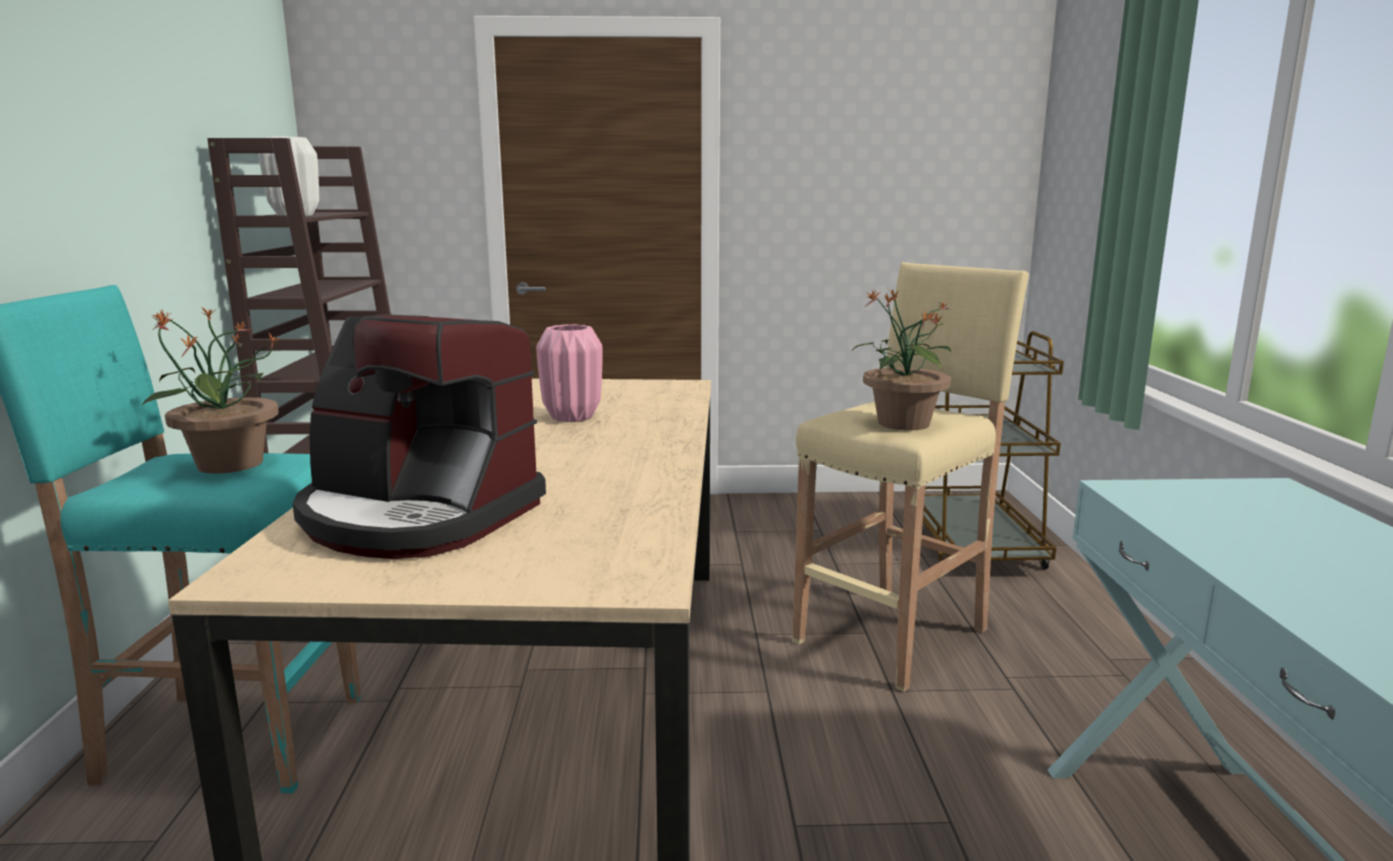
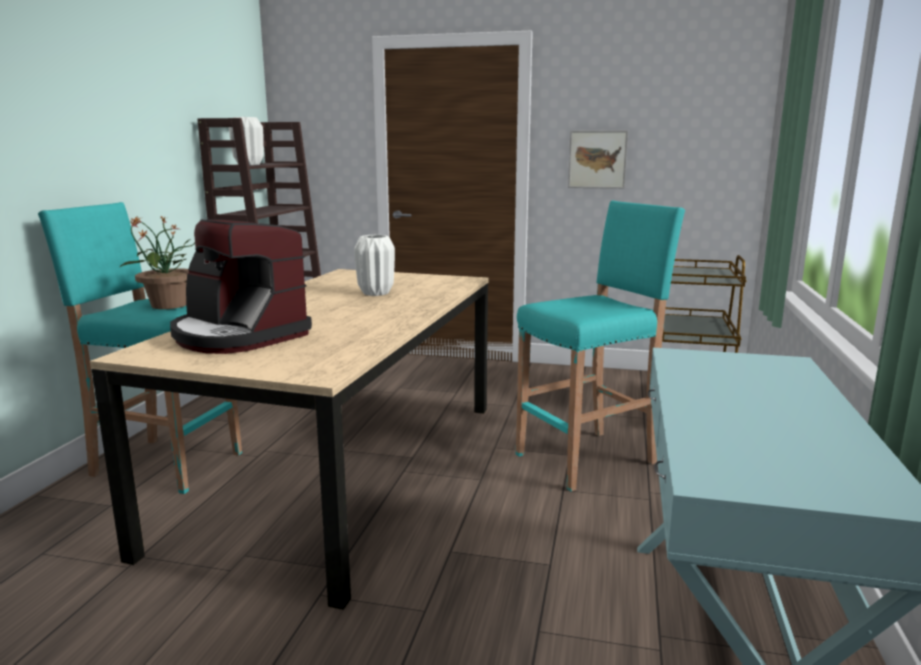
camera: 15 degrees right, 0 degrees up
(571, 417) = (375, 293): pink vase -> white vase
(816, 203) = (597, 159): none -> picture
(894, 635) = (588, 458): beige stool -> turquoise stool
(902, 424) = (583, 309): potted plant -> none

